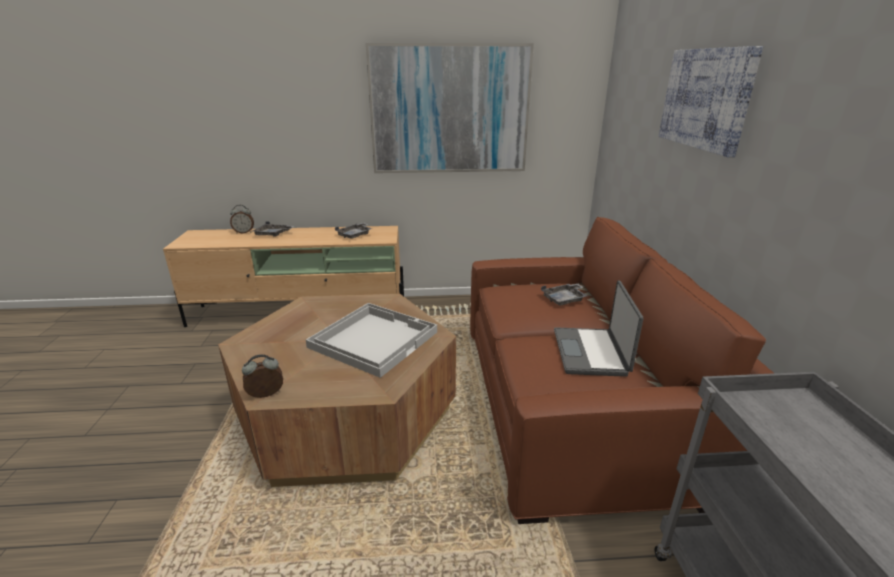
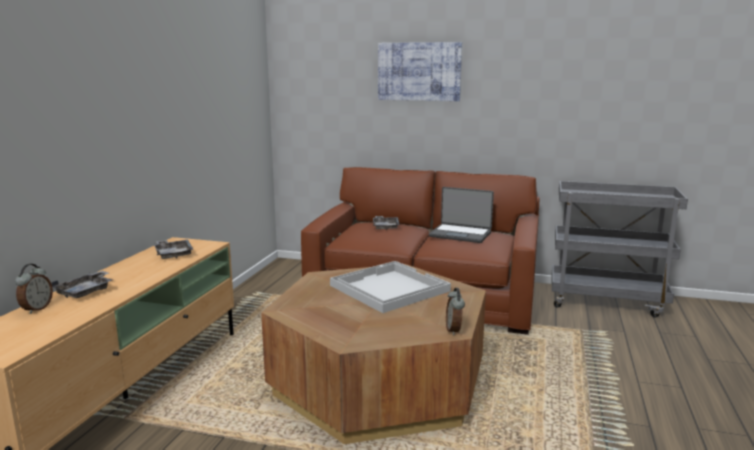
camera: 70 degrees left, 10 degrees down
(449, 110) = (194, 96): picture -> none

